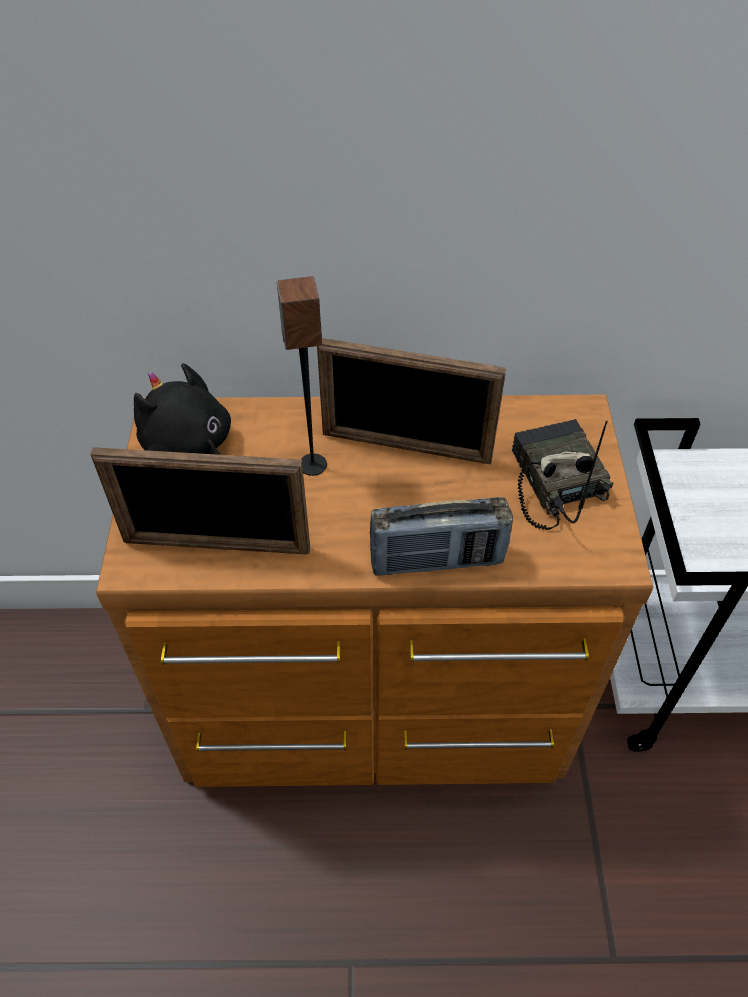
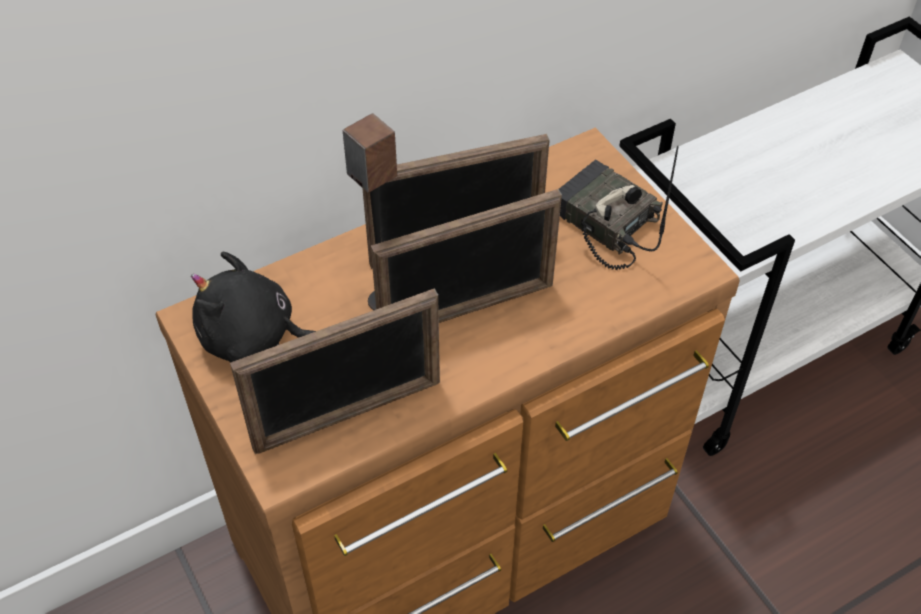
camera: 30 degrees left, 0 degrees up
(376, 504) = (467, 310): none -> picture frame
(436, 560) = (555, 336): radio -> none

